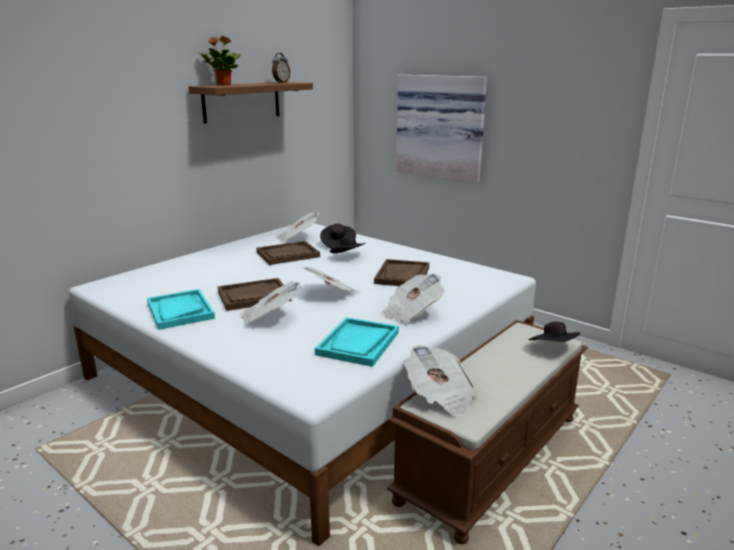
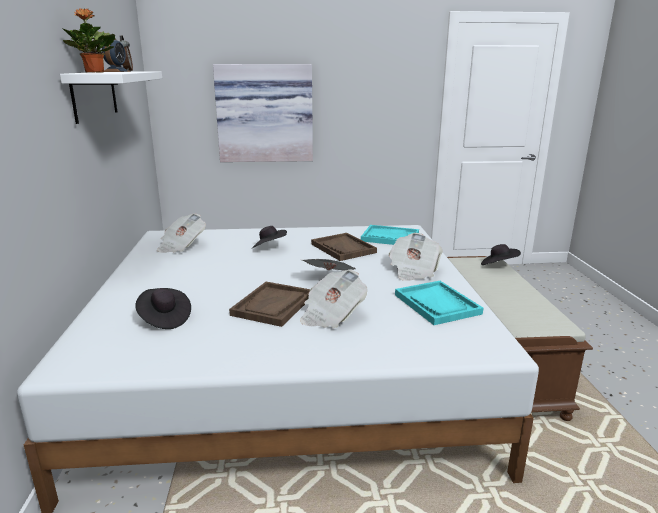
camera: 45 degrees left, 0 degrees up
(180, 311) = (237, 346): turquoise tray -> turquoise tray (390, 237)
(242, 101) = (94, 95): brown shelf -> white shelf
(261, 83) = (116, 71): none -> alarm clock
(288, 254) = (210, 262): brown tray -> none
(337, 244) = (234, 241): black hat -> black hat (164, 319)
(440, 397) = (519, 319): newspaper -> none

